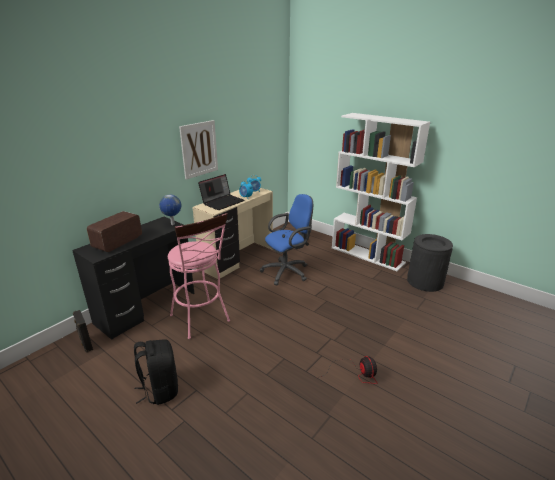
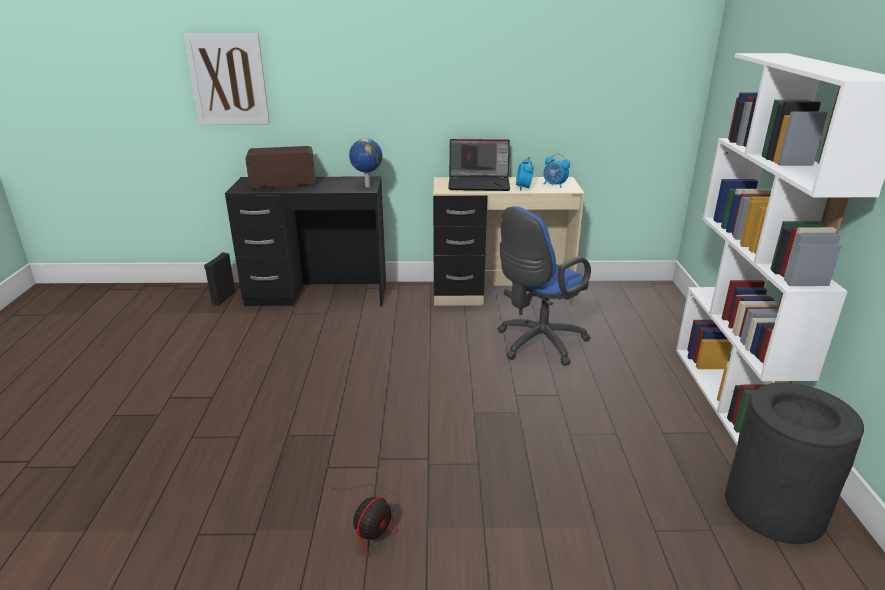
camera: 50 degrees right, 0 degrees up
(160, 389) = (194, 374): black backpack -> none
(199, 149) = (465, 85): picture -> picture (228, 79)
(202, 320) = (337, 338): pink stool -> none
(288, 271) = (537, 344): blue office chair -> blue office chair turned 120 degrees clockwise

